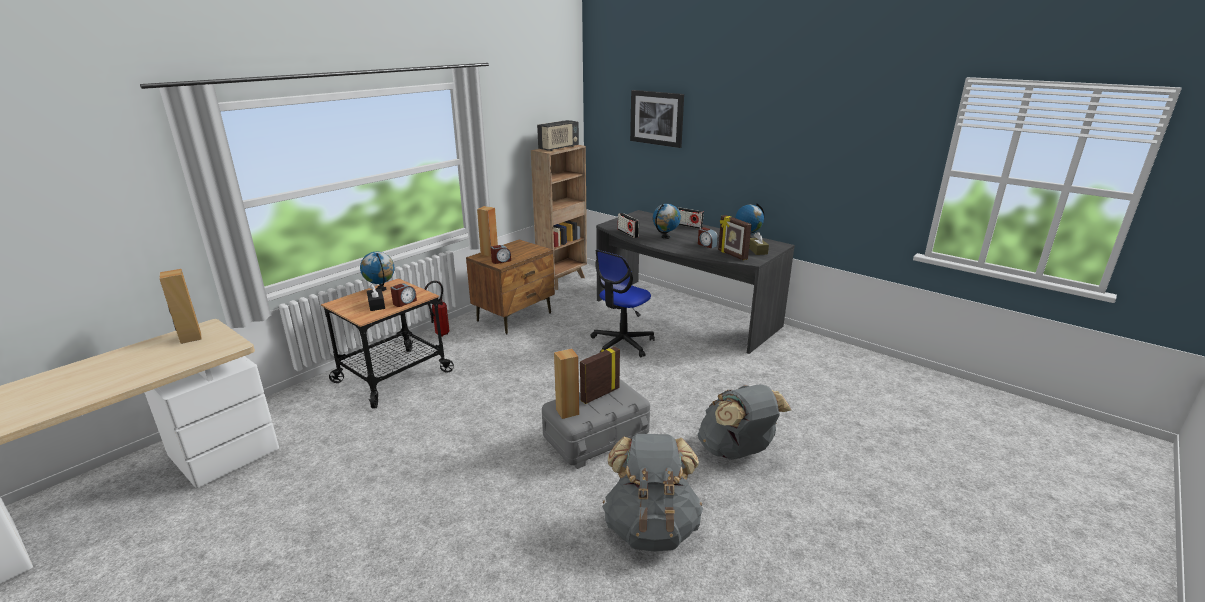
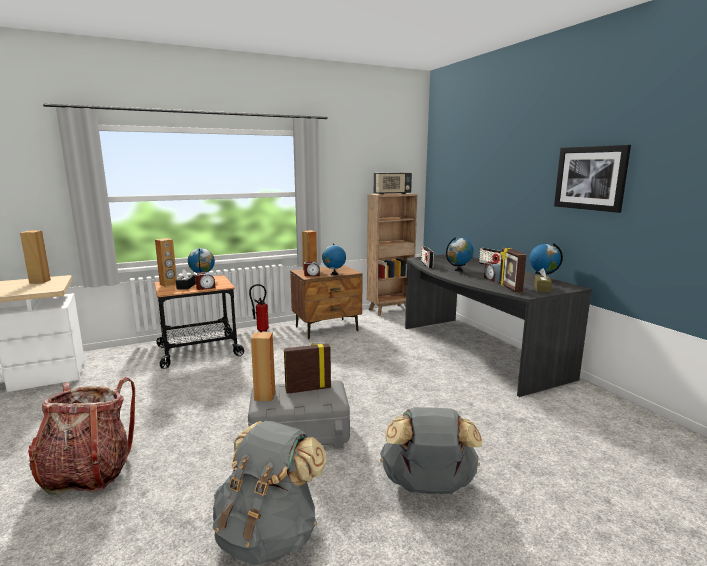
camera: 25 degrees right, 10 degrees down
(348, 305) = (168, 284): none -> brown speaker
(427, 537) = (88, 473): none -> backpack
(524, 256) = (334, 274): none -> globe
(622, 343) = (397, 363): office chair -> none
(657, 118) = (476, 168): picture -> picture (590, 178)

